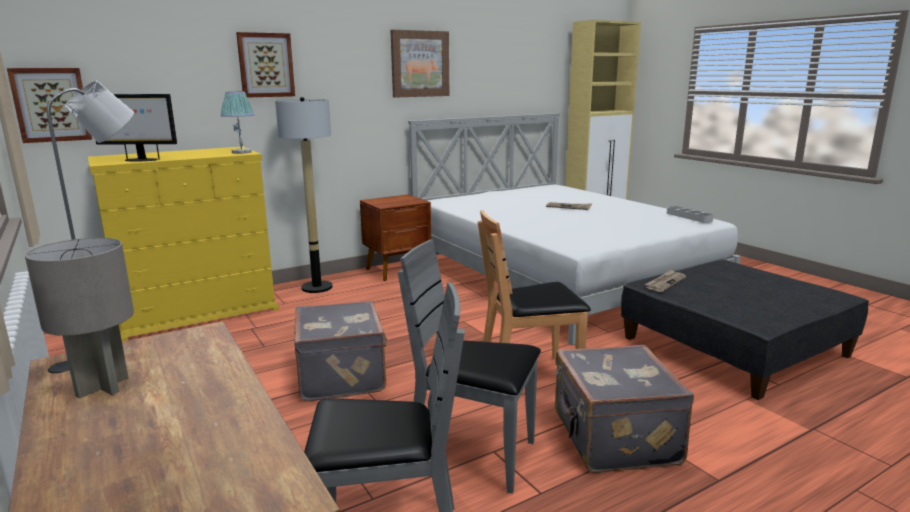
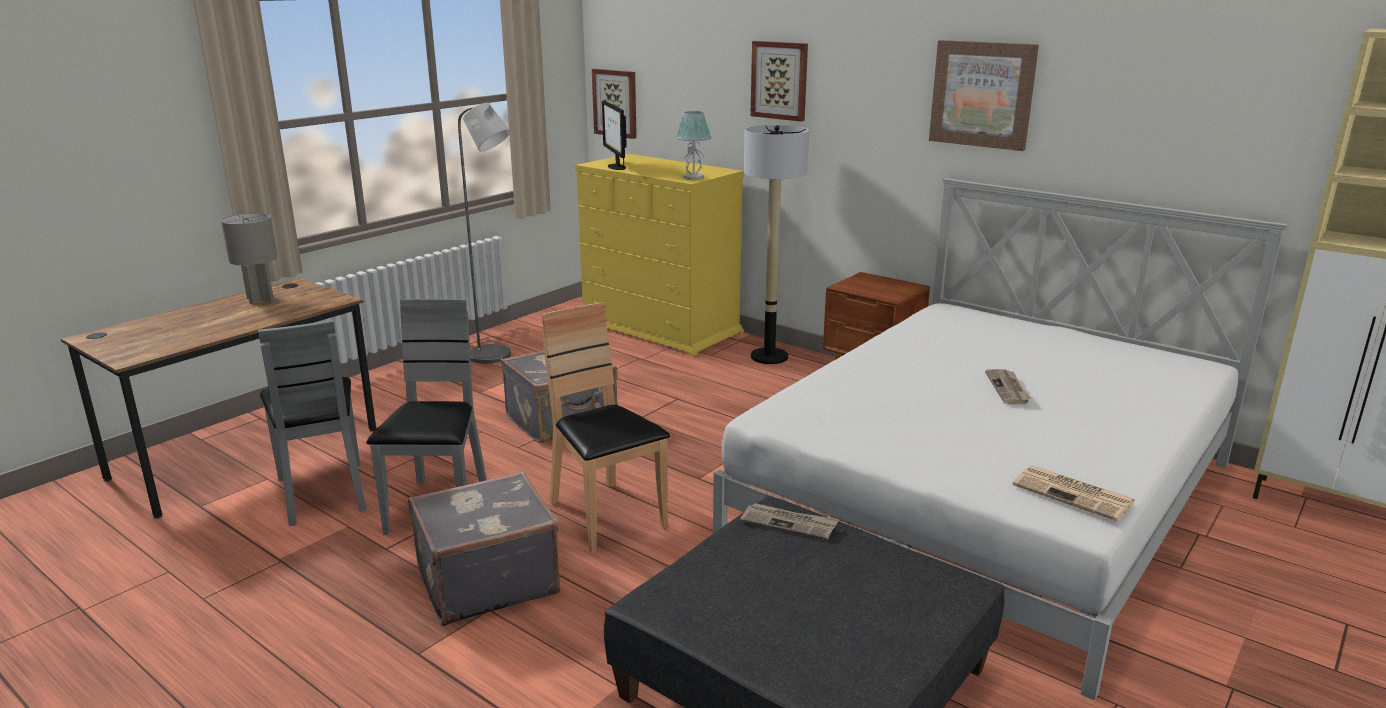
camera: 70 degrees right, 5 degrees up
(689, 217) = (1074, 494): grey tray -> newspaper

